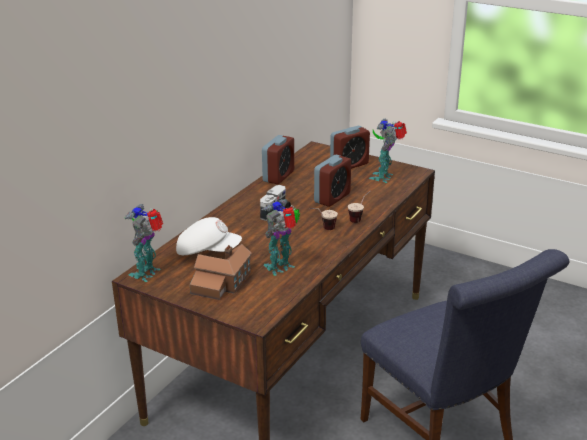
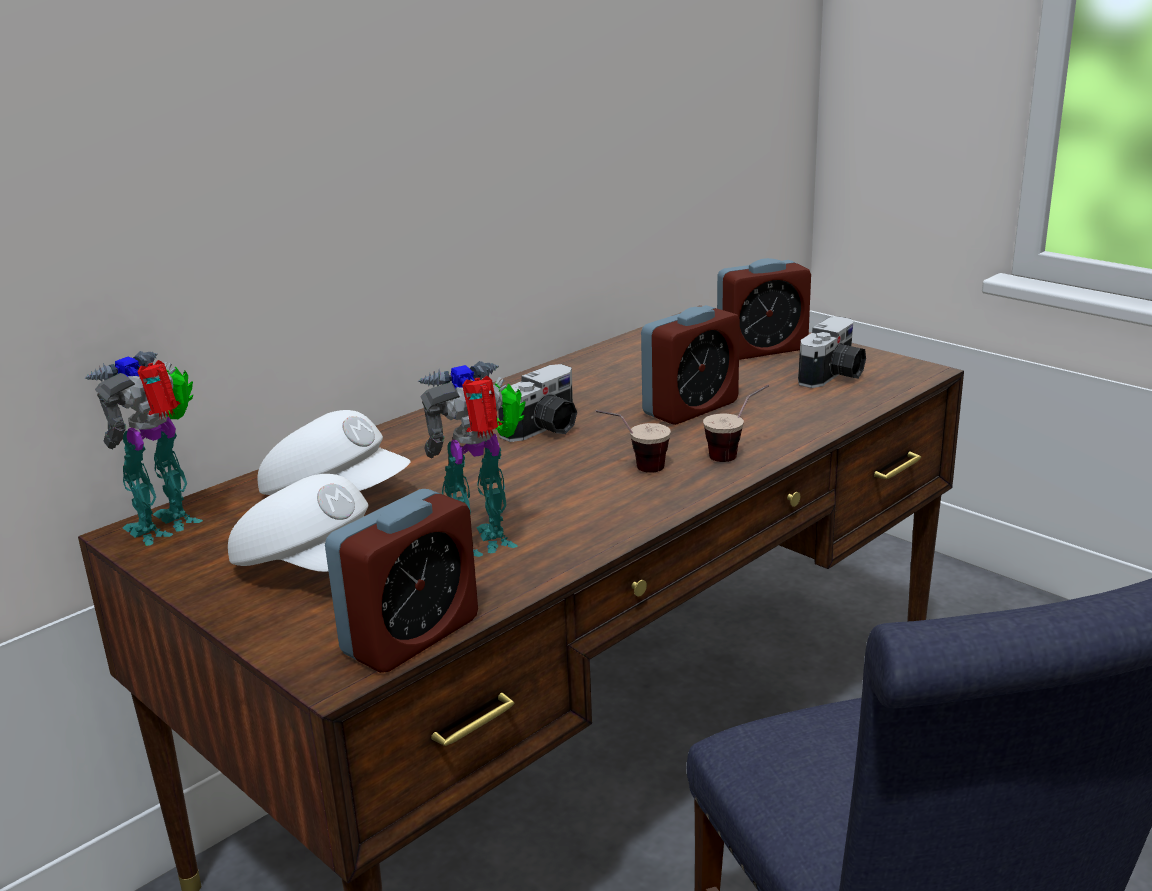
camera: 15 degrees right, 5 degrees down
(221, 283) = (316, 566): toy house -> white cap
(278, 176) = (592, 361): alarm clock -> alarm clock (411, 636)
(384, 177) = (834, 376): toy robot -> camera

